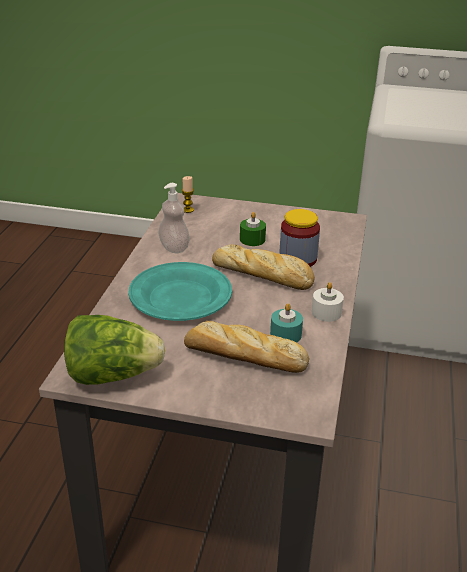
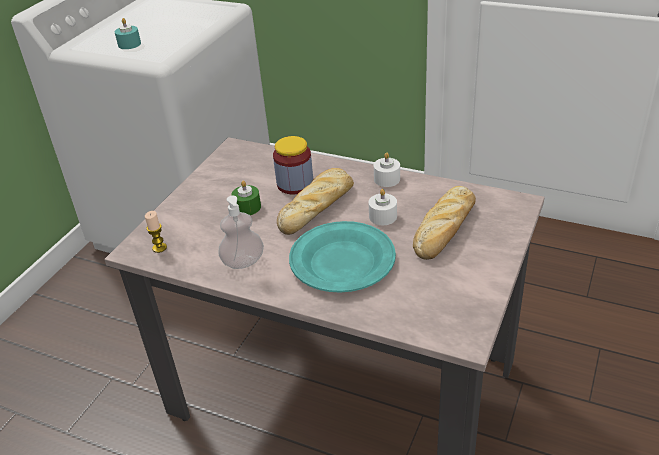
camera: 75 degrees left, 5 degrees up
(113, 375) = (467, 310): lettuce -> none
(256, 314) = (383, 216): none -> white candle
(285, 334) = (415, 203): turquoise candle -> turquoise candle (129, 44)

